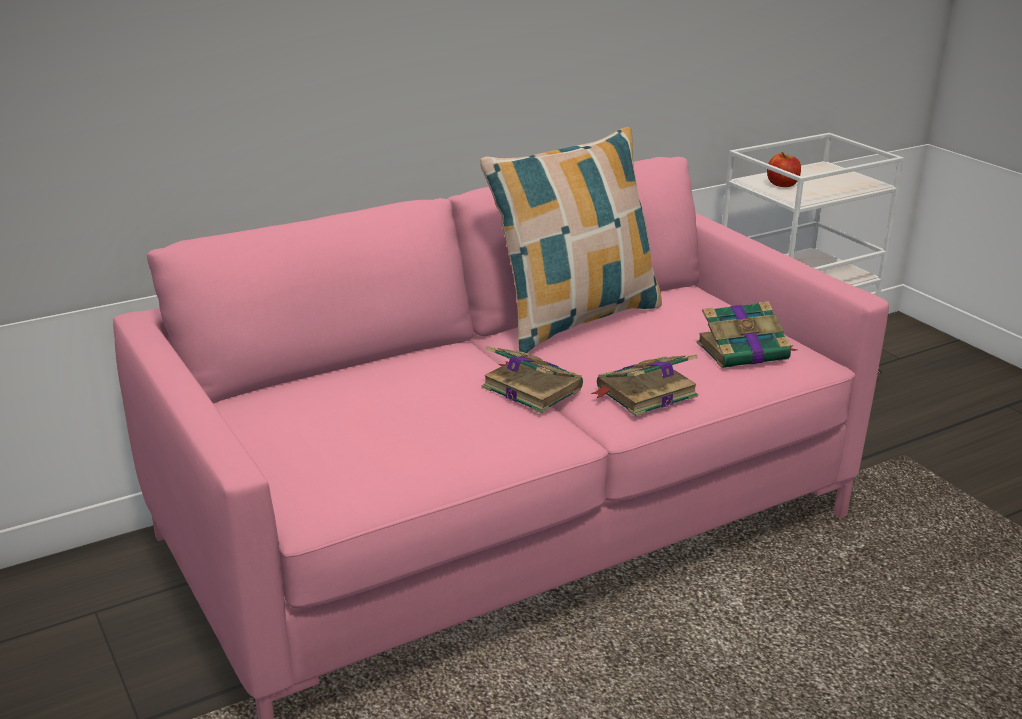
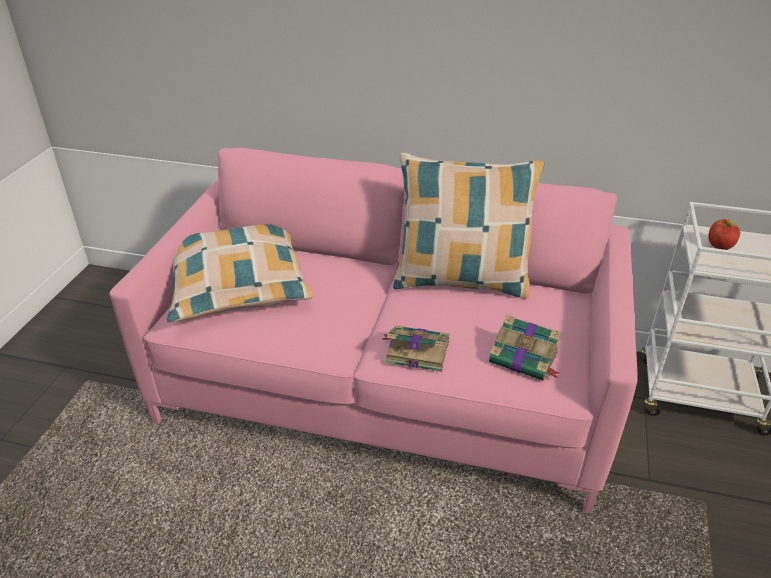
camera: 45 degrees right, 10 degrees up
(326, 433) = (237, 284): none -> pillow
(530, 387) = (364, 312): book -> none

